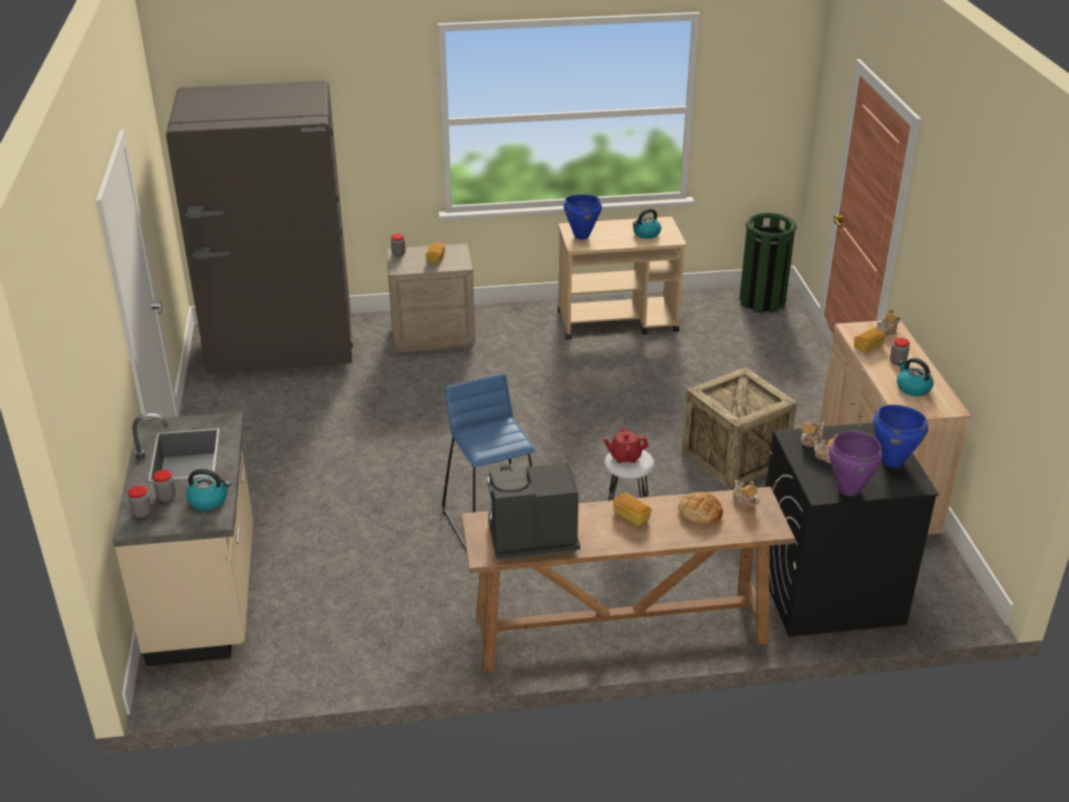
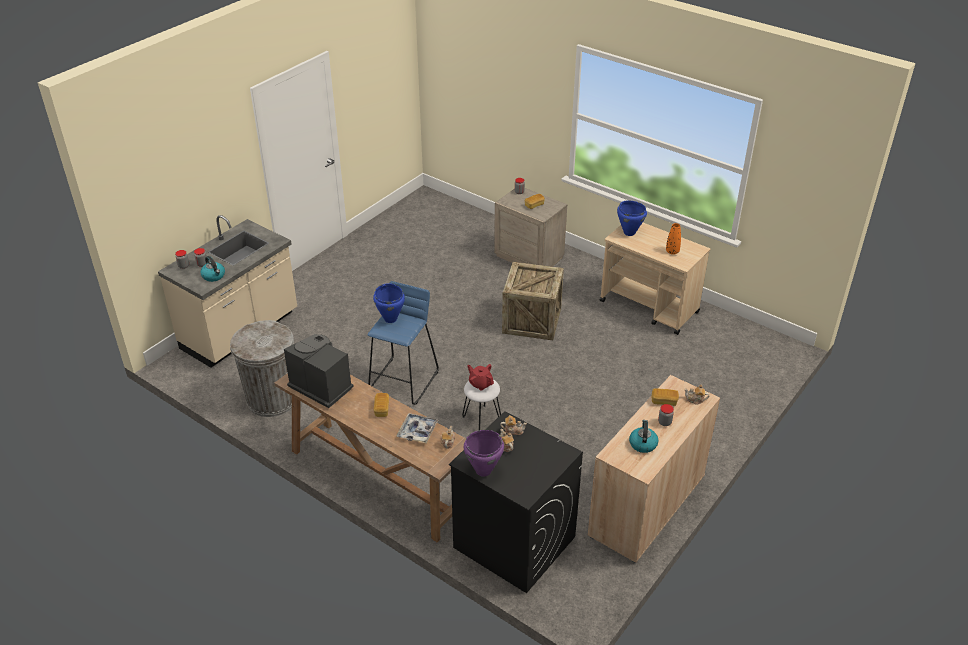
camera: 45 degrees right, 5 degrees up
(282, 347) = (445, 221): grey fridge -> none
(370, 637) = (272, 399): none -> grey trash can
(646, 234) = (672, 252): kettle -> orange vase
(700, 512) = (417, 431): bread -> tray
(734, 458) = (585, 432): crate -> crate (532, 320)
(762, 301) = (768, 347): green trash can -> none
(892, 461) = (537, 473): blue cooking pot -> blue cooking pot (390, 319)

